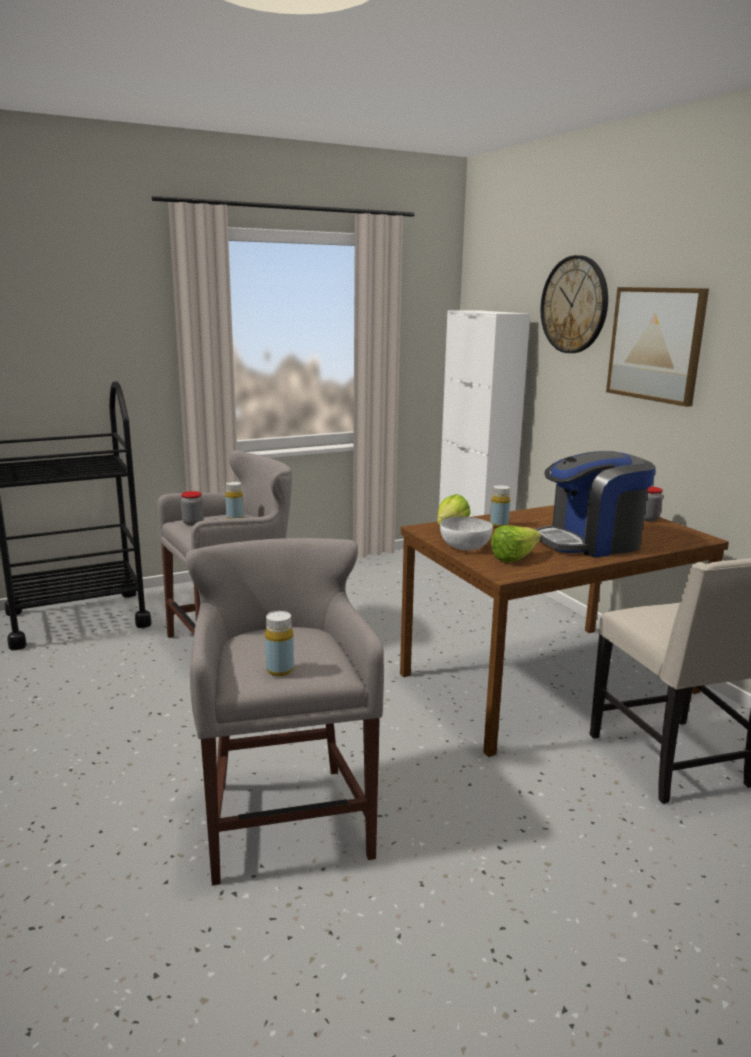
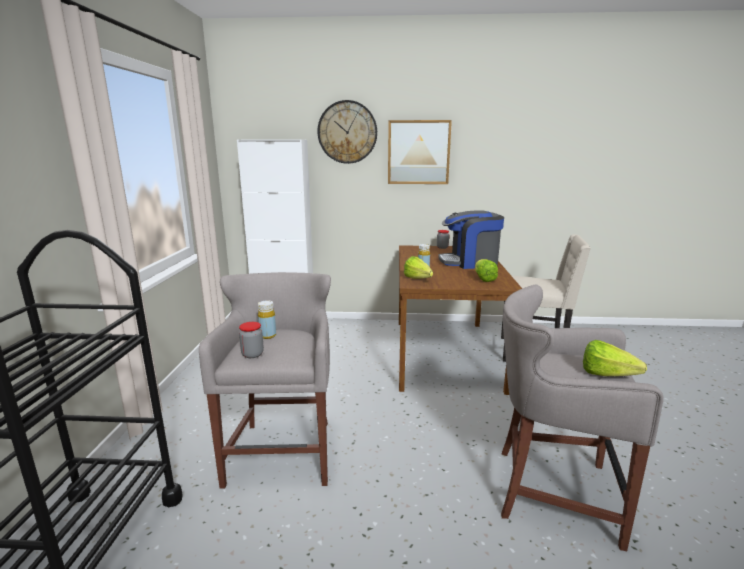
camera: 60 degrees left, 0 degrees up
(280, 670) = (611, 376): yellow bottle -> lettuce
(464, 546) = (455, 283): white bowl -> none
(590, 542) = (469, 262): coffee machine -> coffee machine turned 75 degrees clockwise

